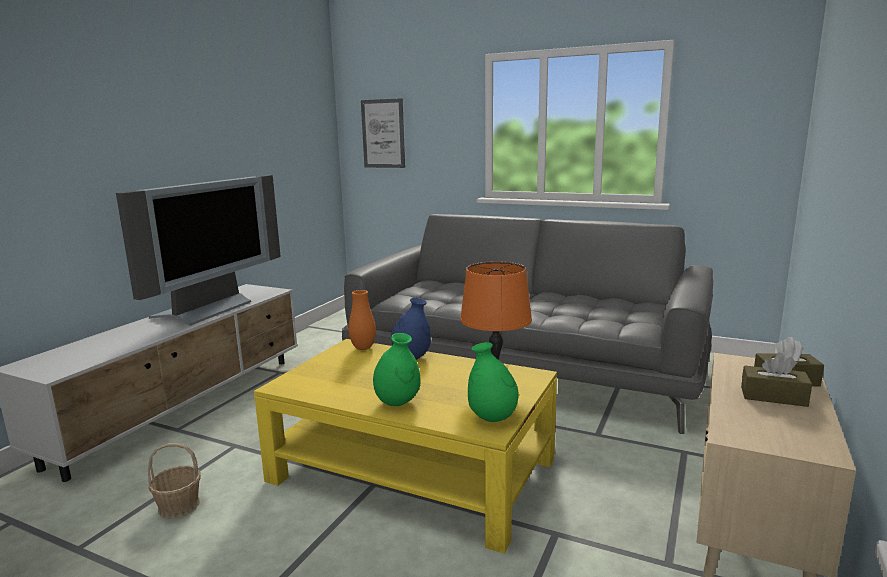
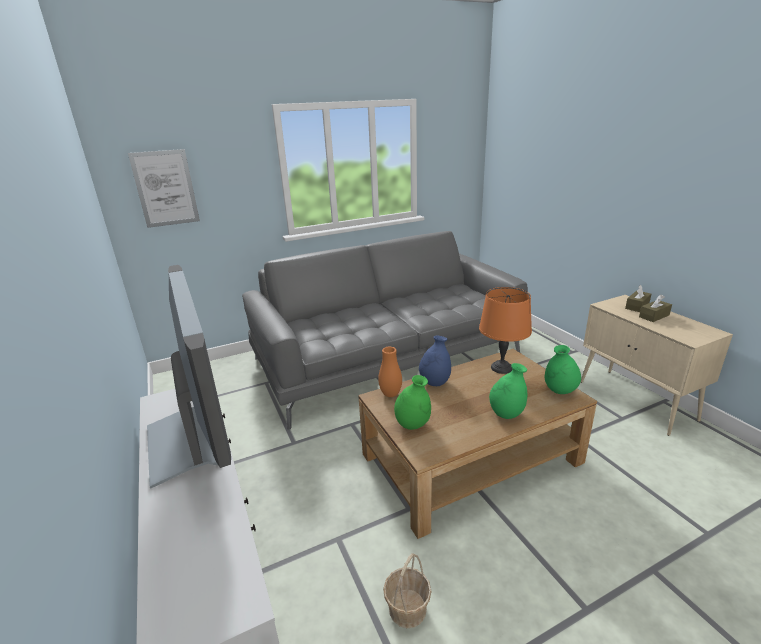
camera: 50 degrees left, 10 degrees up
(323, 369) = (412, 424): none -> green vase
(413, 470) = (471, 458): yellow coffee table -> brown coffee table

